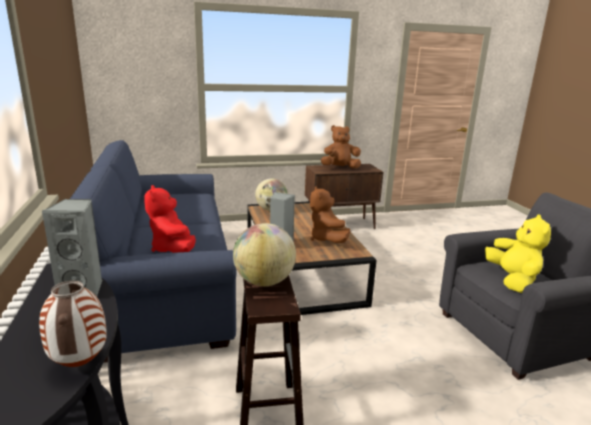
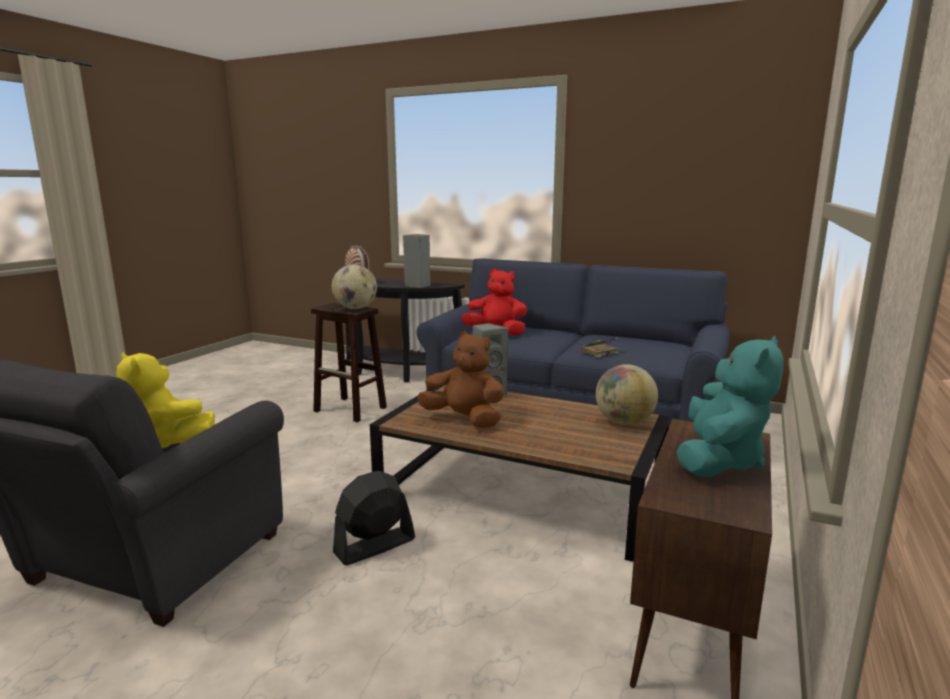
camera: 130 degrees right, 5 degrees down
(199, 208) = (599, 353): none -> book
(340, 168) = (719, 460): brown plush toy -> turquoise plush toy
(400, 285) = (374, 546): none -> black fan

